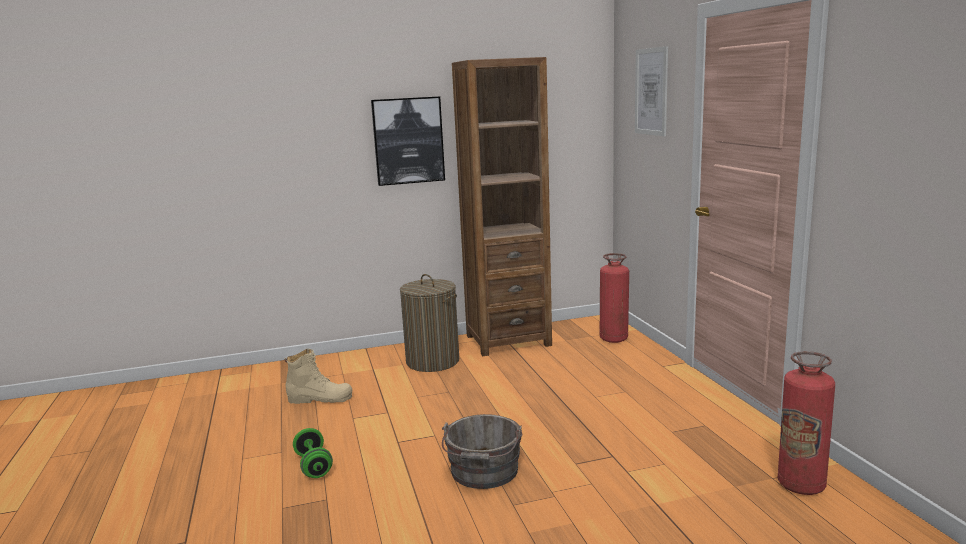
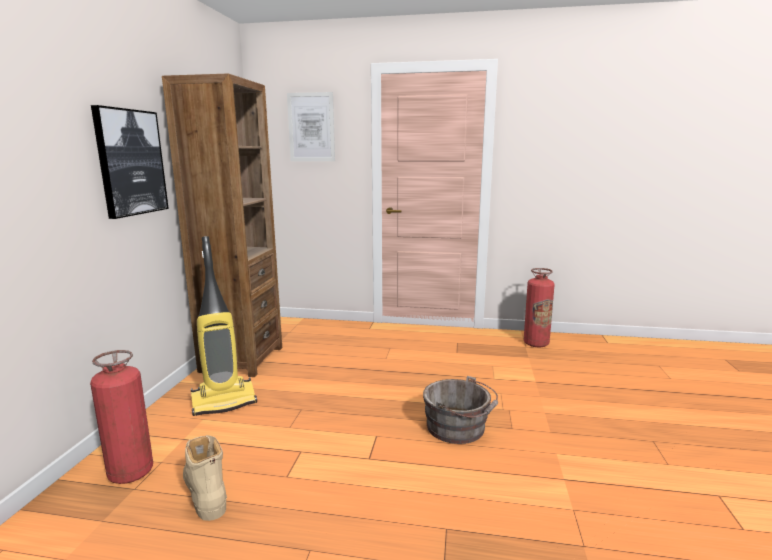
camera: 65 degrees left, 0 degrees up
(314, 466) = (369, 526): green dumbbell -> none
(320, 399) = (205, 492): beige boot -> beige boot turned 60 degrees counterclockwise
(433, 361) = (224, 401): laundry basket -> vacuum cleaner
(613, 339) = (306, 327): fire extinguisher -> fire extinguisher (131, 472)

